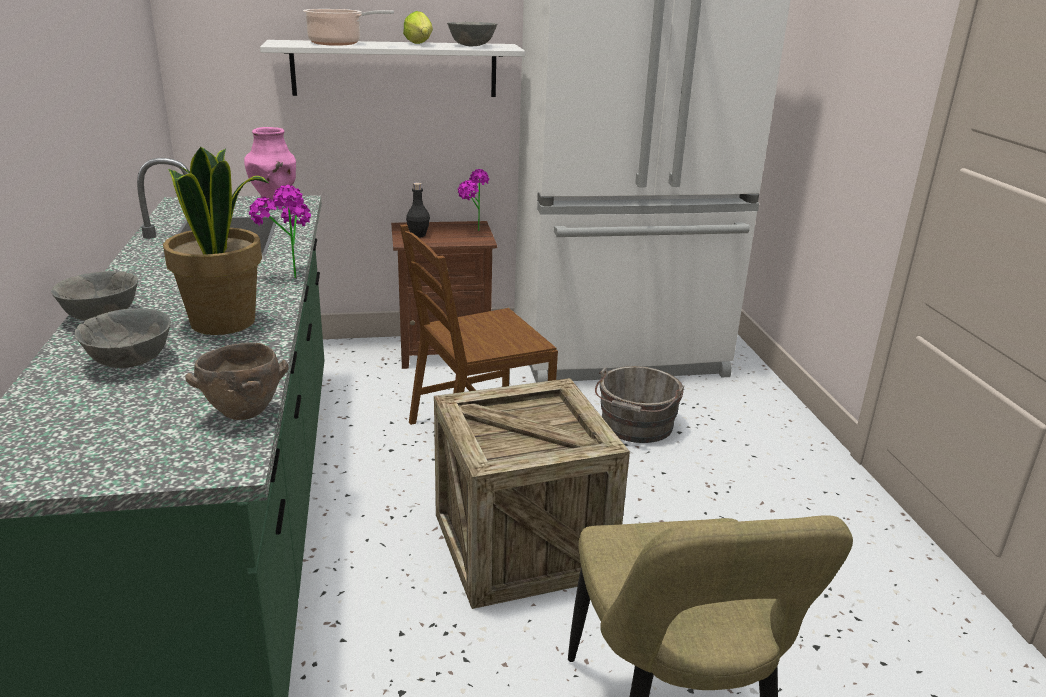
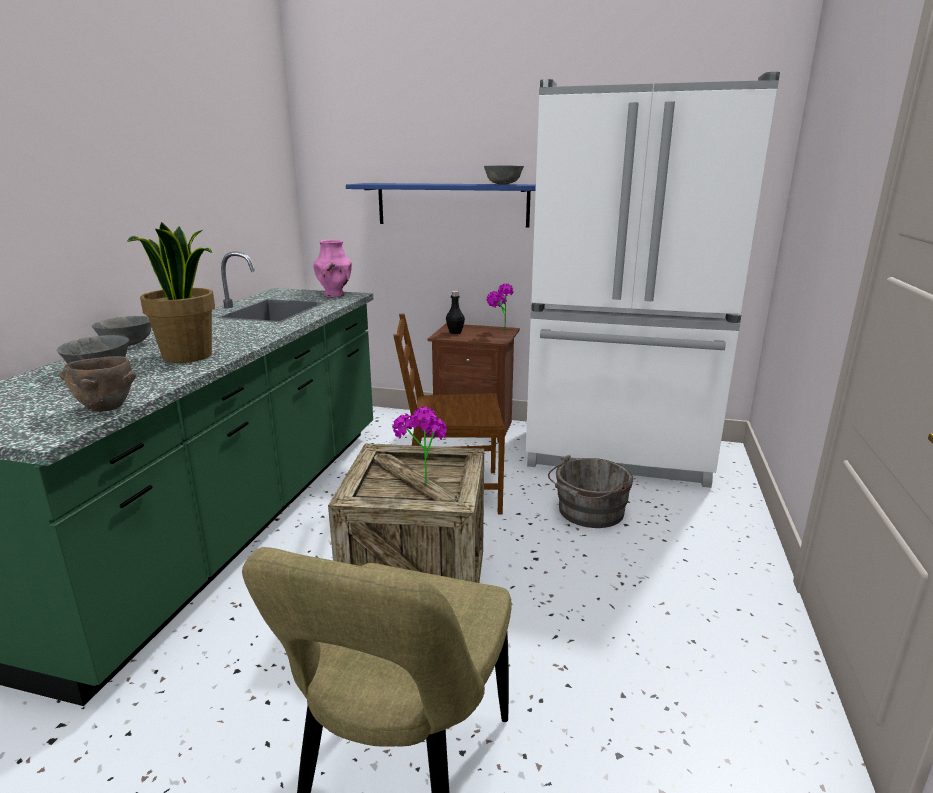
camera: 25 degrees right, 5 degrees down
(287, 275) = (273, 334): potted plant -> potted plant (421, 480)
(338, 43) = (405, 183): cooking pot -> none
(395, 69) = (452, 204): white shelf -> blue shelf
(420, 44) = (465, 184): lettuce -> none

